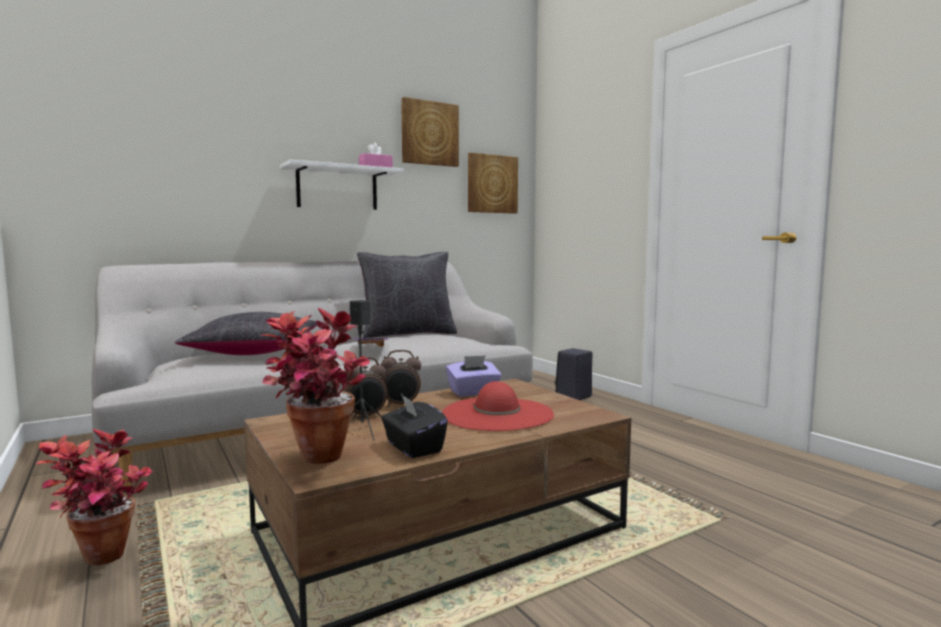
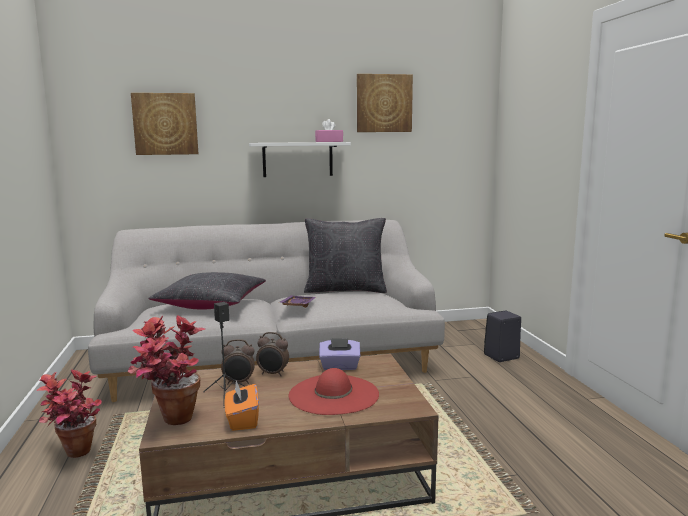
camera: 20 degrees right, 5 degrees up
(413, 448) = (242, 420): black tissue box -> orange tissue box
(492, 184) = (447, 145): picture -> picture (165, 124)

